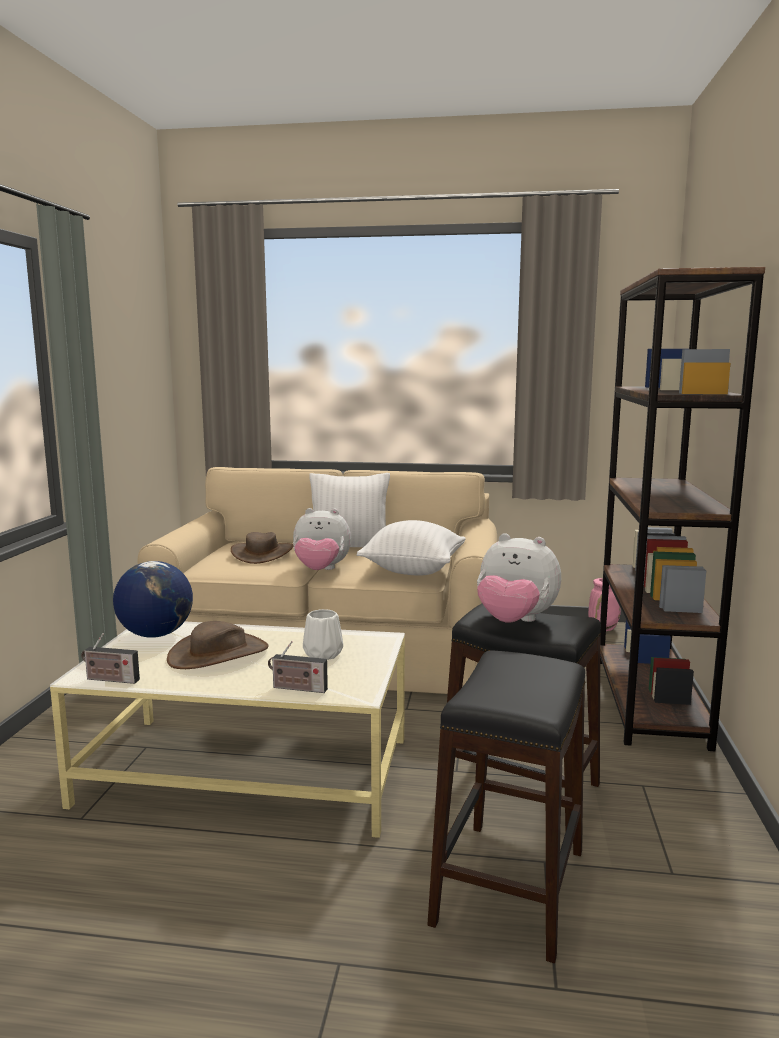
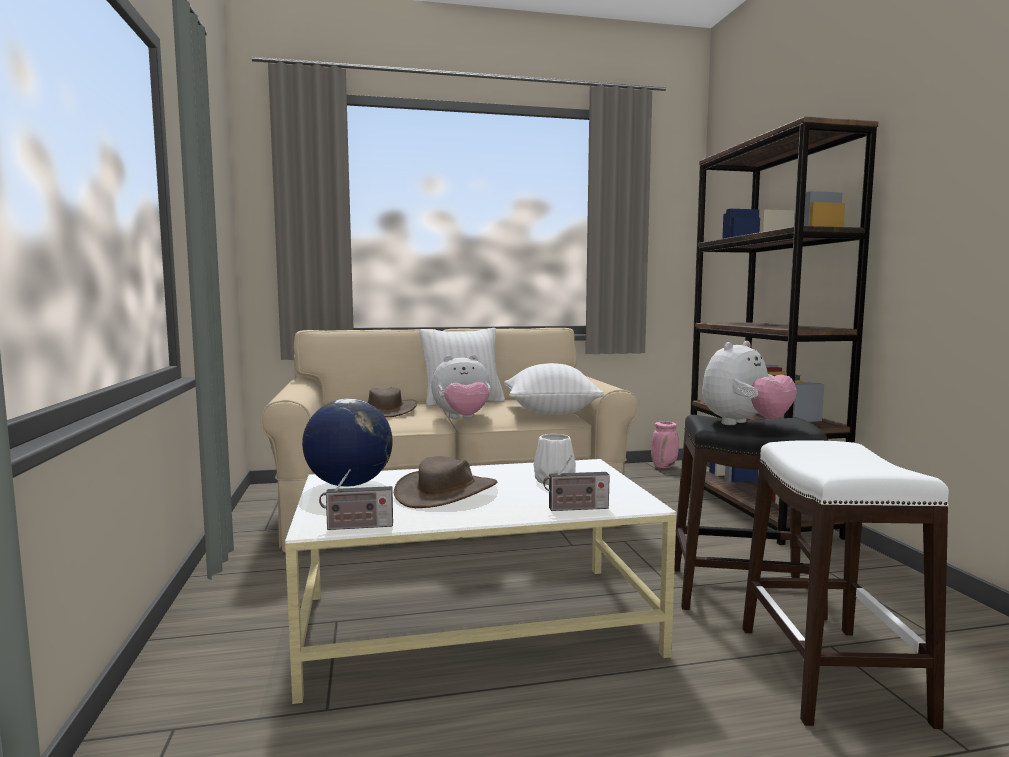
camera: 20 degrees left, 5 degrees down
(511, 886) = (830, 672): black stool -> white stool
(515, 622) = (744, 424): plush toy -> plush toy turned 45 degrees counterclockwise

